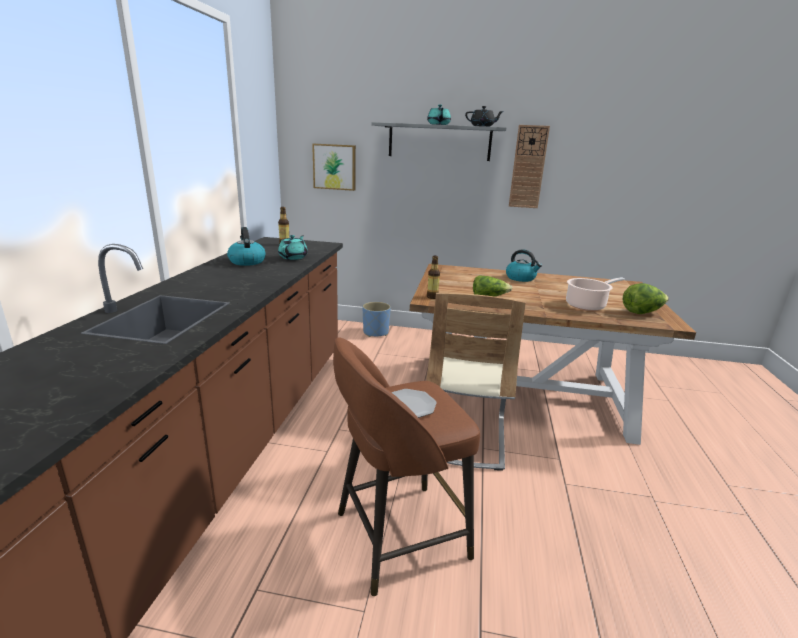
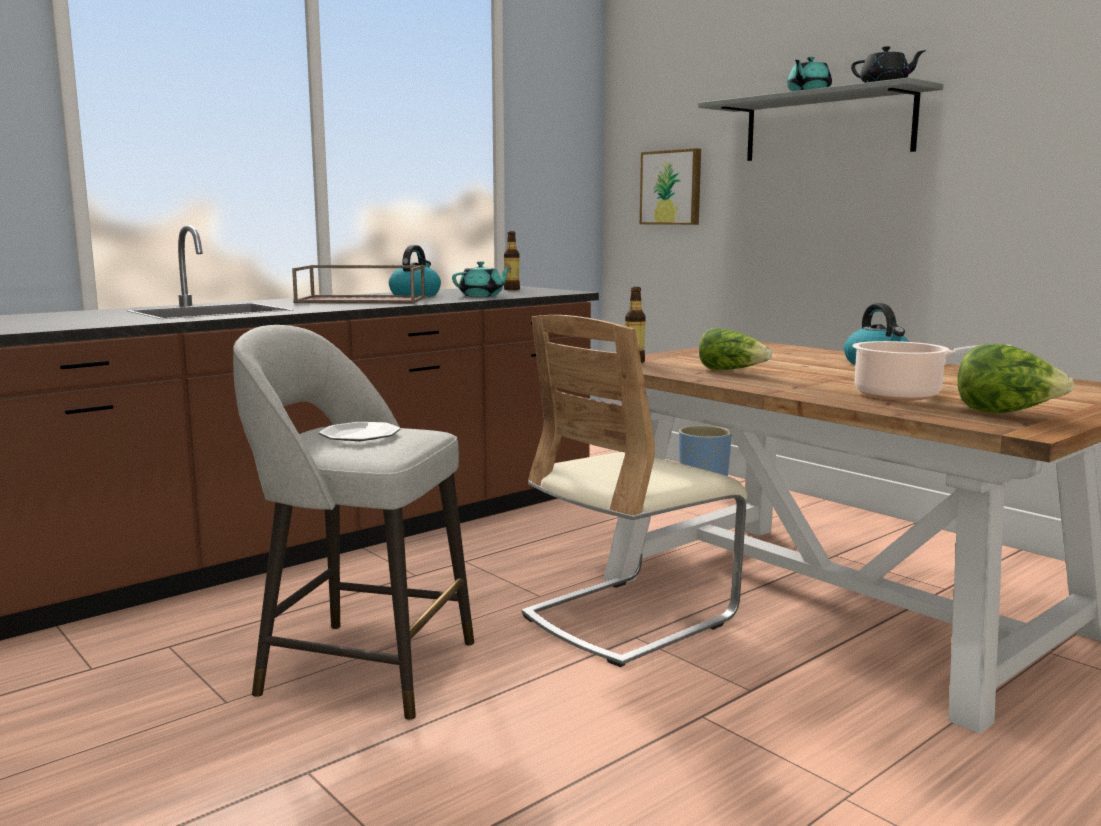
camera: 40 degrees right, 10 degrees down
(235, 276) = (363, 300): none -> brown tray
(397, 536) = (362, 667): brown stool -> grey stool
(528, 167) = (992, 156): wall clock -> none

